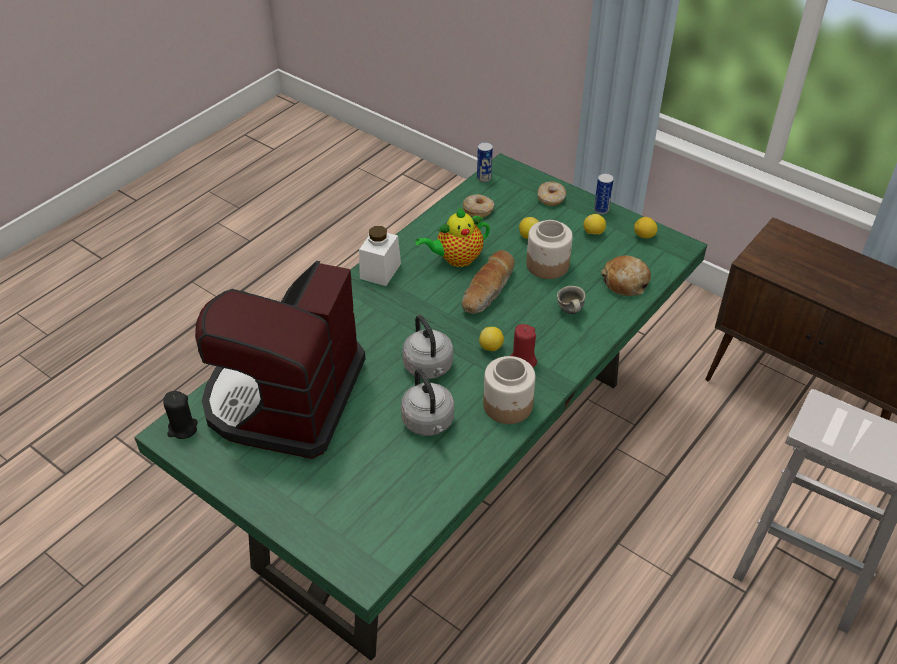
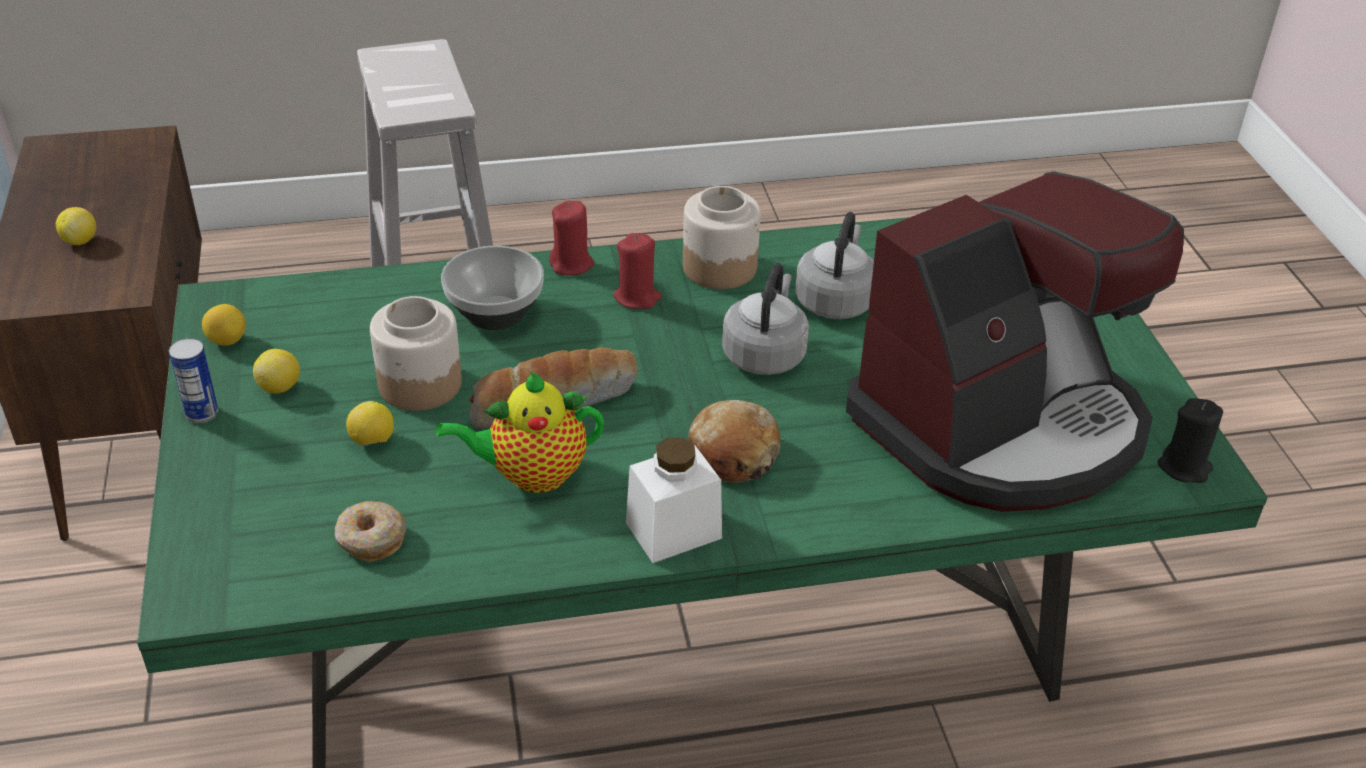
camera: 140 degrees left, 5 degrees down
(456, 259) = (531, 475): teapot -> teapot turned 150 degrees clockwise
(484, 178) = (259, 600): can -> none
(491, 347) = (654, 332): lemon -> lemon (80, 241)
(551, 198) = (230, 482): donut -> none
(569, 312) = (496, 313): grey mug -> bowl
(576, 359) = (572, 264): none -> red candle
(625, 282) = (365, 304): bread -> bread (733, 454)

